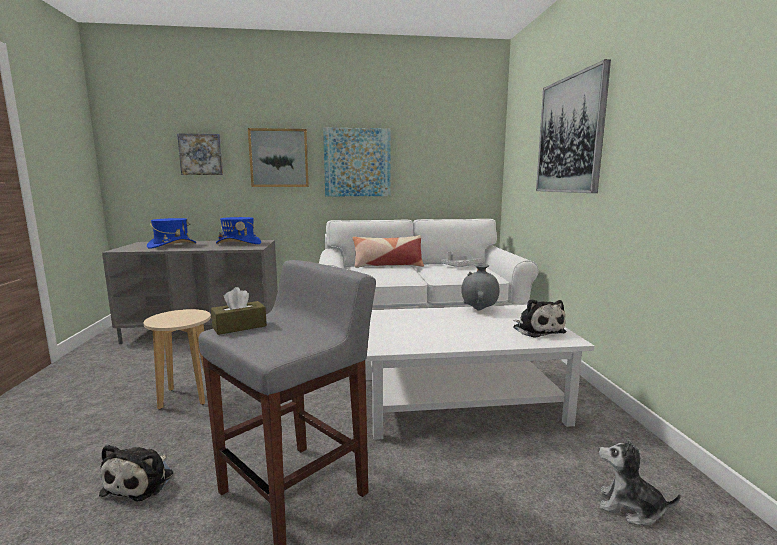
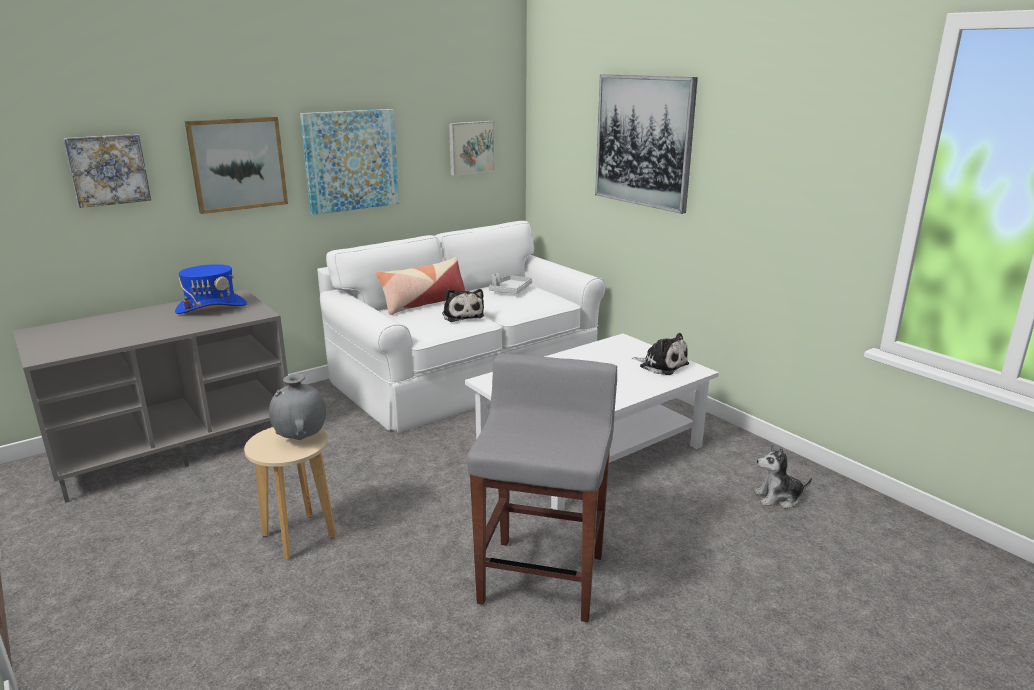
camera: 30 degrees left, 10 degrees up
(142, 481) = (387, 625): plush toy -> plush toy (462, 315)
(172, 245) = (110, 331): blue hat -> none
(239, 327) = (499, 438): brown tissue box -> none
(453, 161) = (470, 147): none -> picture
(479, 310) = (587, 351): grey vase -> grey vase (301, 438)

